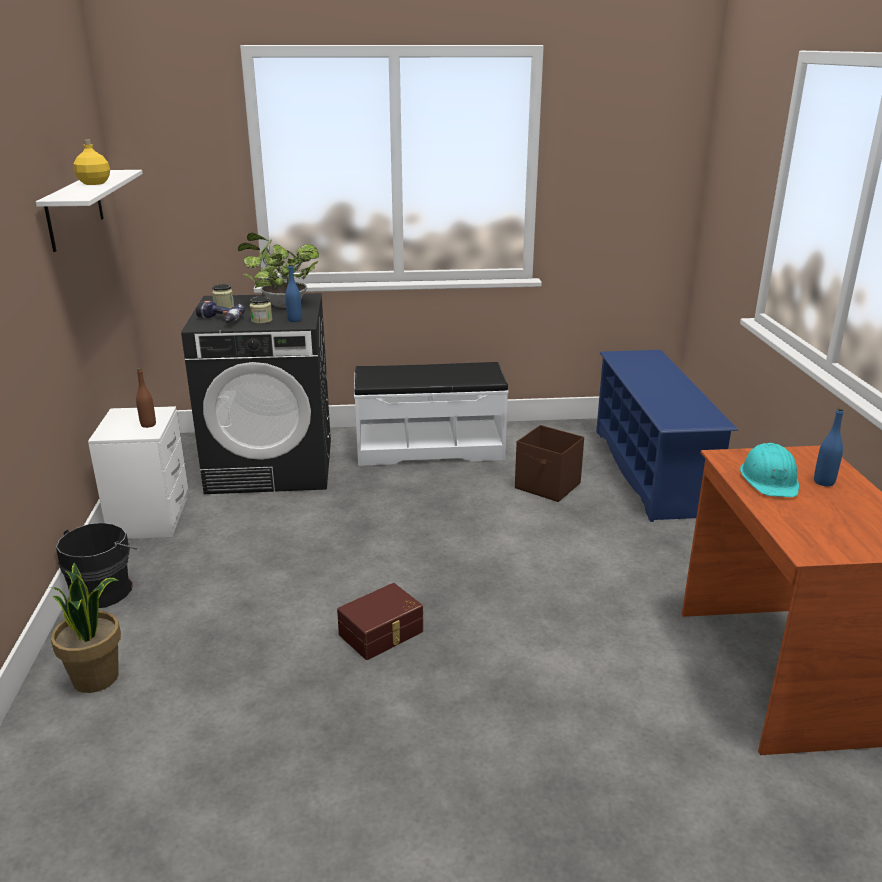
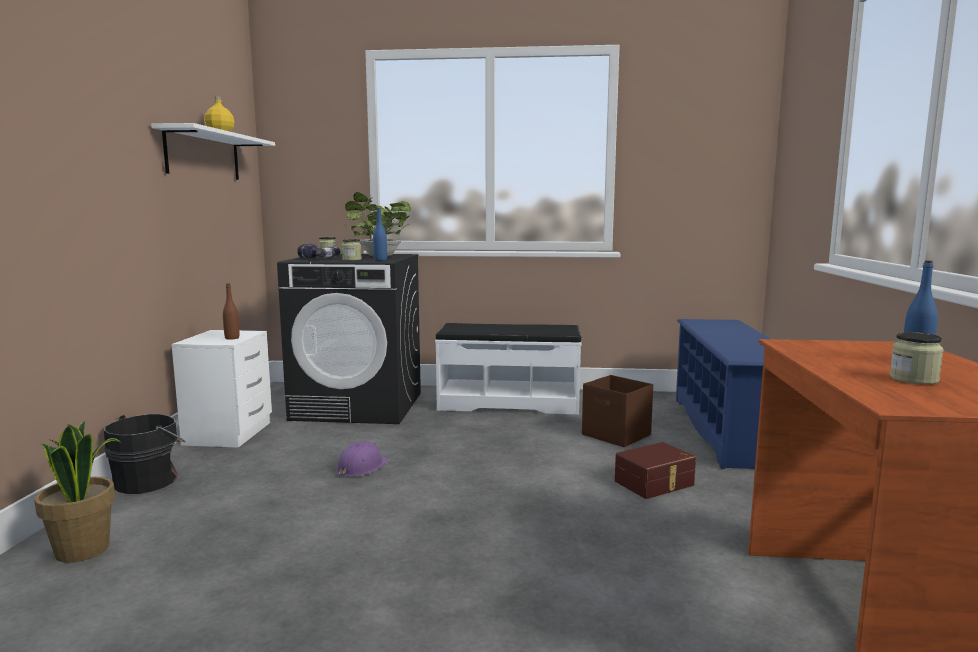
camera: 10 degrees right, 15 degrees down
(313, 551) = (361, 467): none -> purple hard hat
(382, 634) = (395, 540): brown storage box -> brown storage box (655, 483)
(770, 479) = (843, 357): turquoise hard hat -> none
(821, 512) = (913, 379): none -> jar

